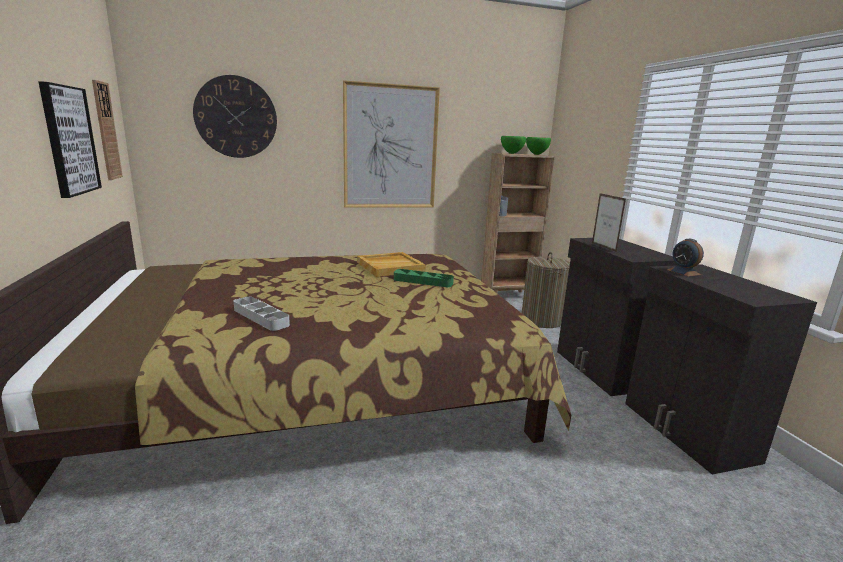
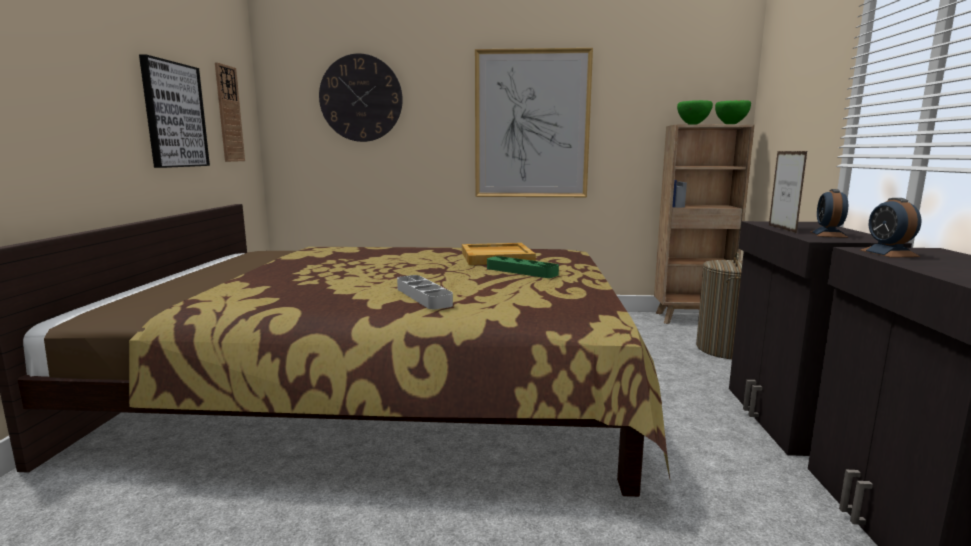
camera: 20 degrees right, 5 degrees down
(261, 317) = (298, 291): grey tray -> grey tray (423, 296)
(634, 253) = (828, 234): none -> alarm clock

